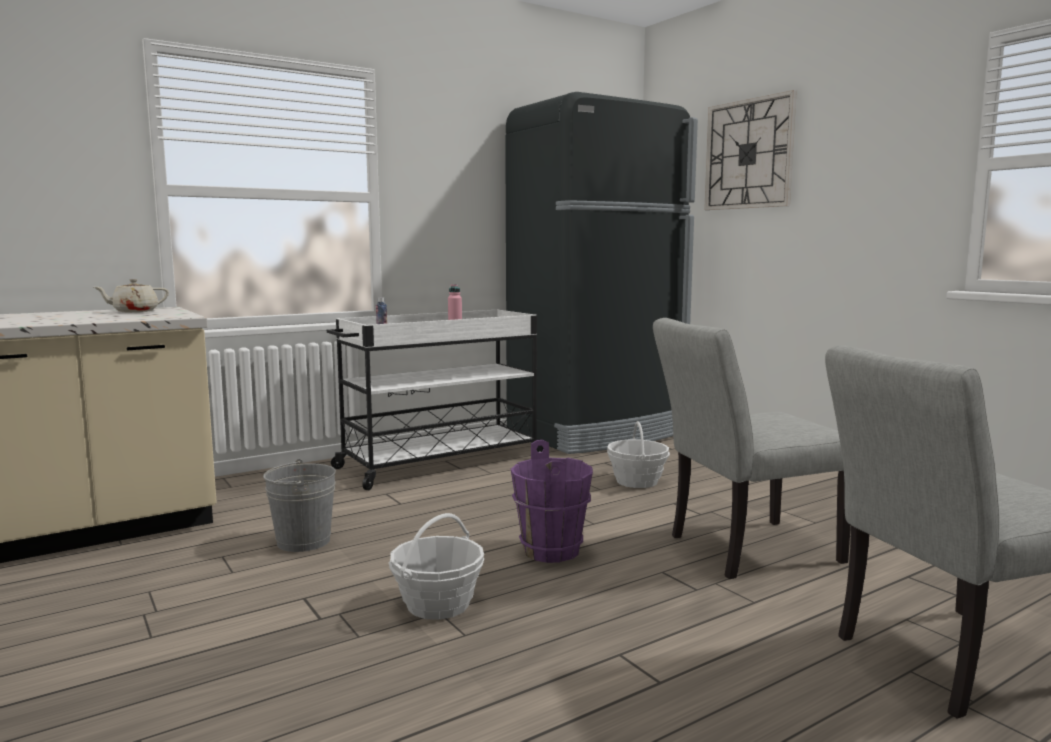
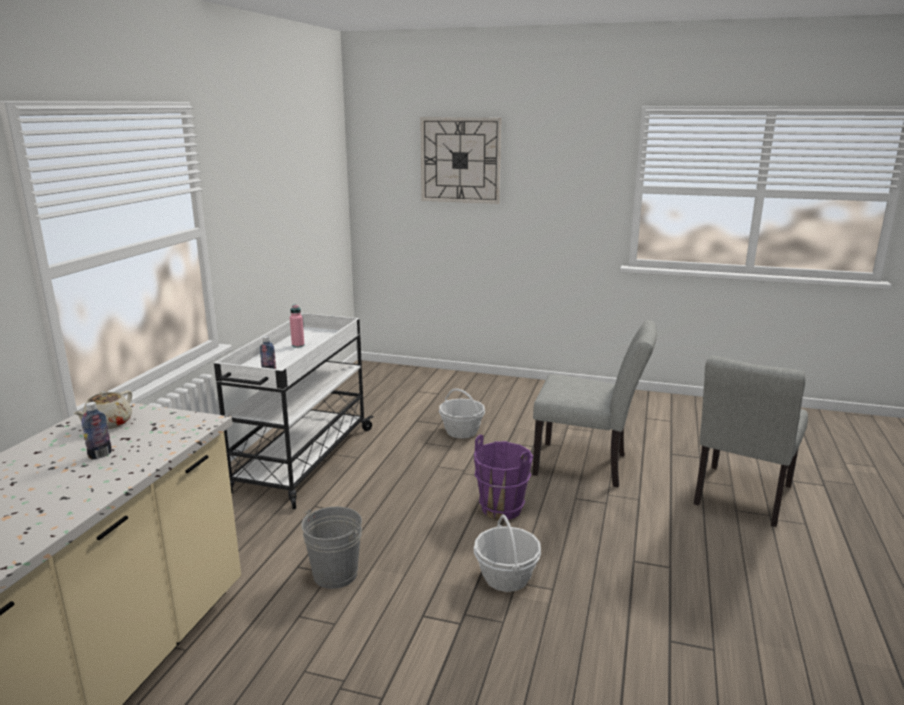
camera: 40 degrees left, 10 degrees up
(76, 317) = (100, 455): none -> bottle
(596, 433) = (367, 392): black fridge -> none
(742, 550) = (588, 466): grey chair -> grey chair turned 105 degrees counterclockwise

